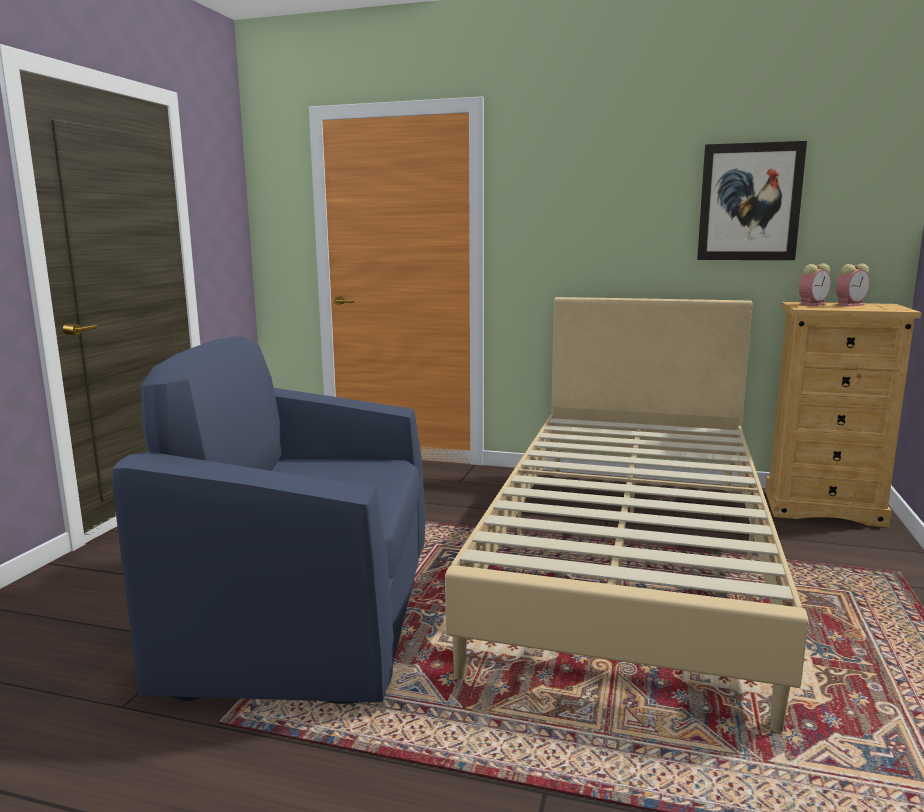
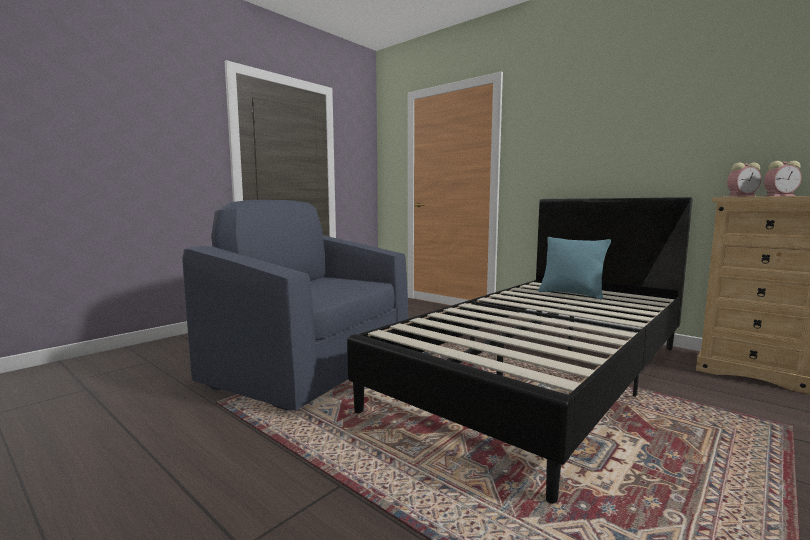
camera: 25 degrees right, 5 degrees down
(623, 437) = (571, 294): none -> turquoise pillow
(629, 558) = (543, 374): beige bed -> black bed
(749, 202) = (692, 121): picture -> none

